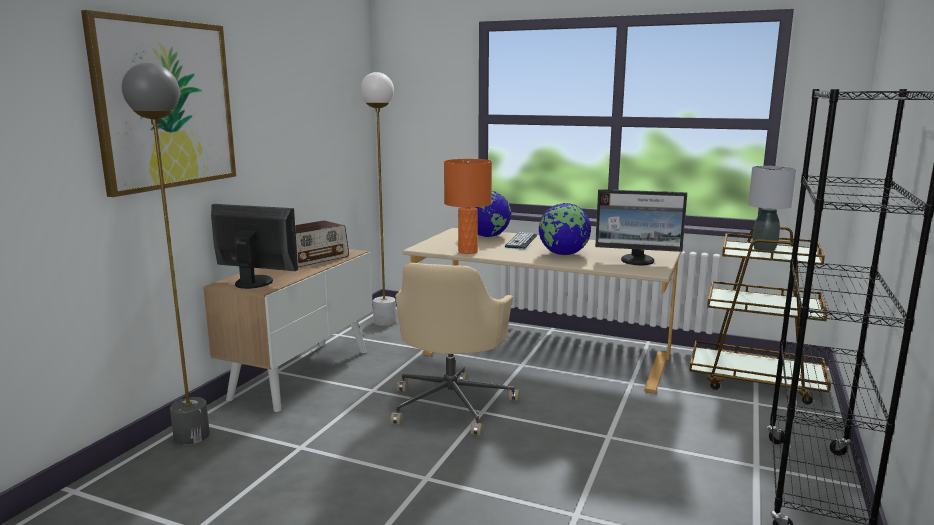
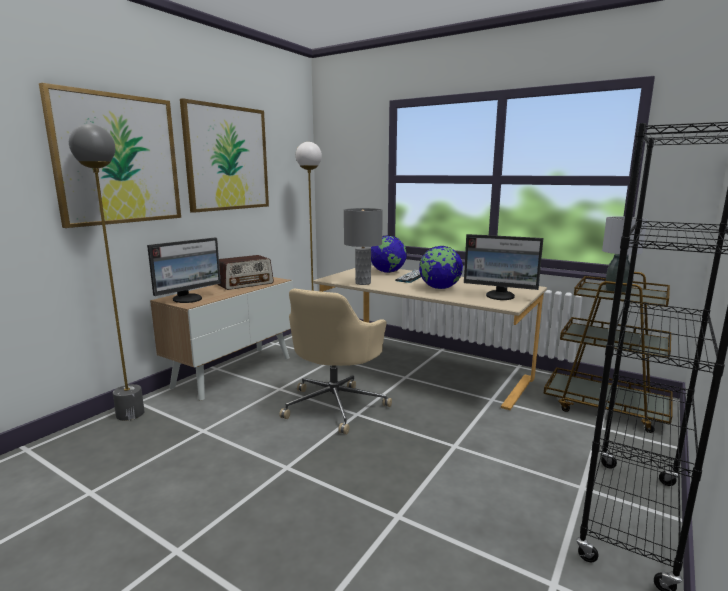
camera: 10 degrees right, 0 degrees up
(254, 282) = (188, 299): monitor -> monitor turned 105 degrees clockwise
(282, 96) = (227, 158): none -> picture
(468, 251) = (363, 283): orange table lamp -> grey table lamp

